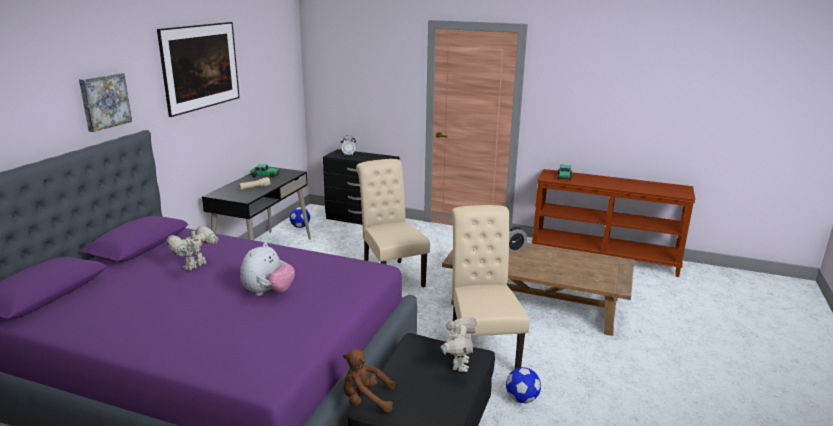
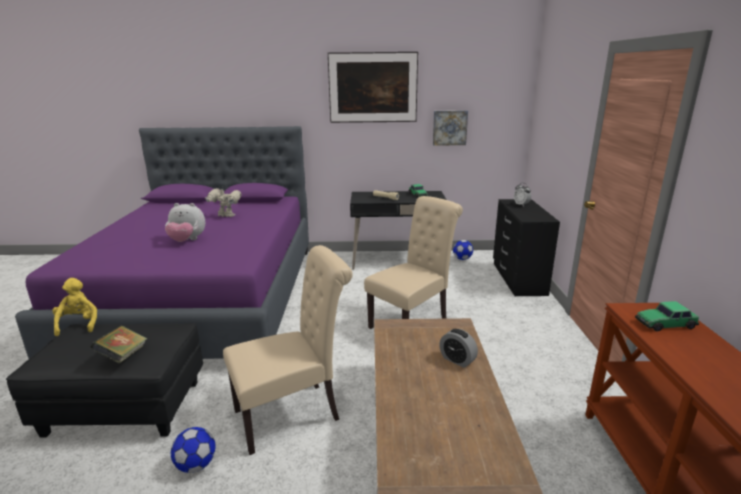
camera: 70 degrees right, 0 degrees up
(104, 101) = (272, 100): picture -> picture (449, 127)
(365, 400) = (79, 324): brown plush toy -> yellow plush toy
(458, 364) = (123, 356): toy robot -> book

